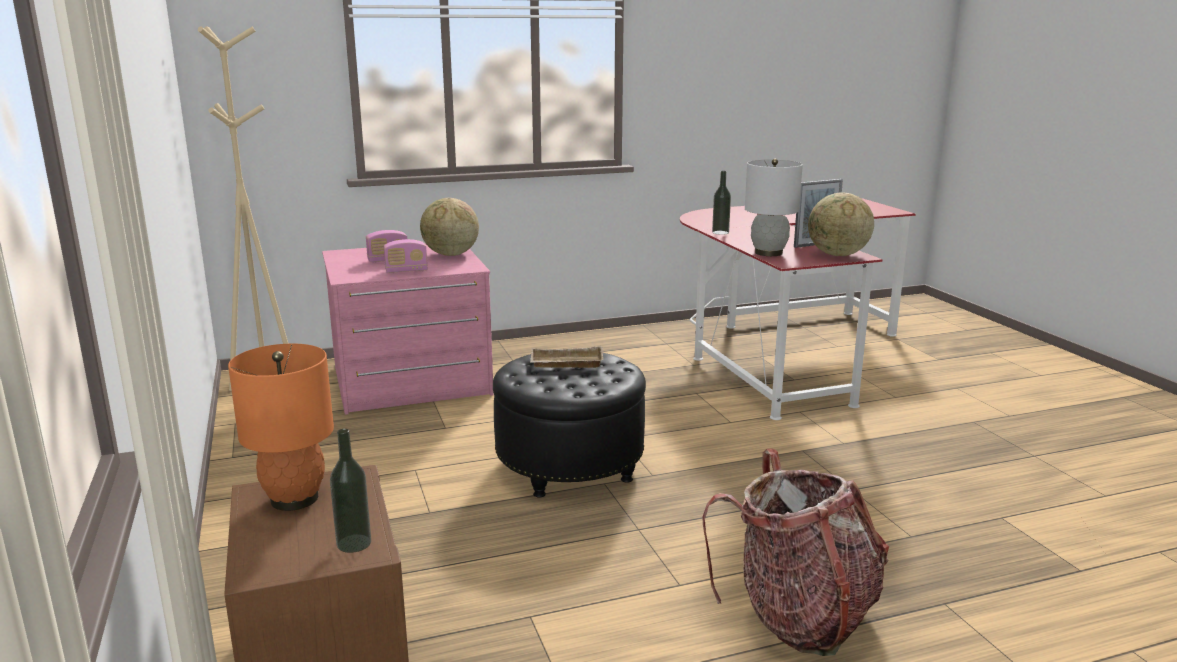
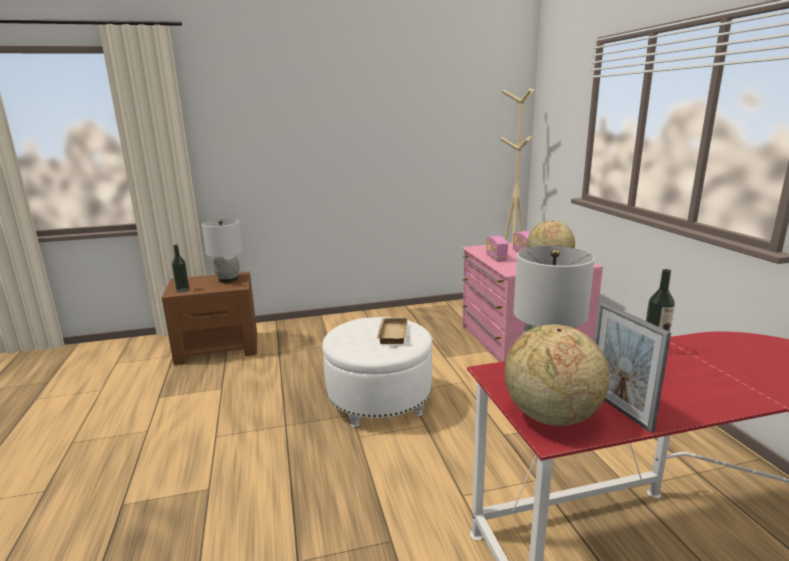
camera: 95 degrees right, 0 degrees up
(294, 499) = (228, 279): orange table lamp -> white table lamp
(569, 467) = (379, 401): black ottoman -> white ottoman
(799, 616) = (149, 482): backpack -> none

